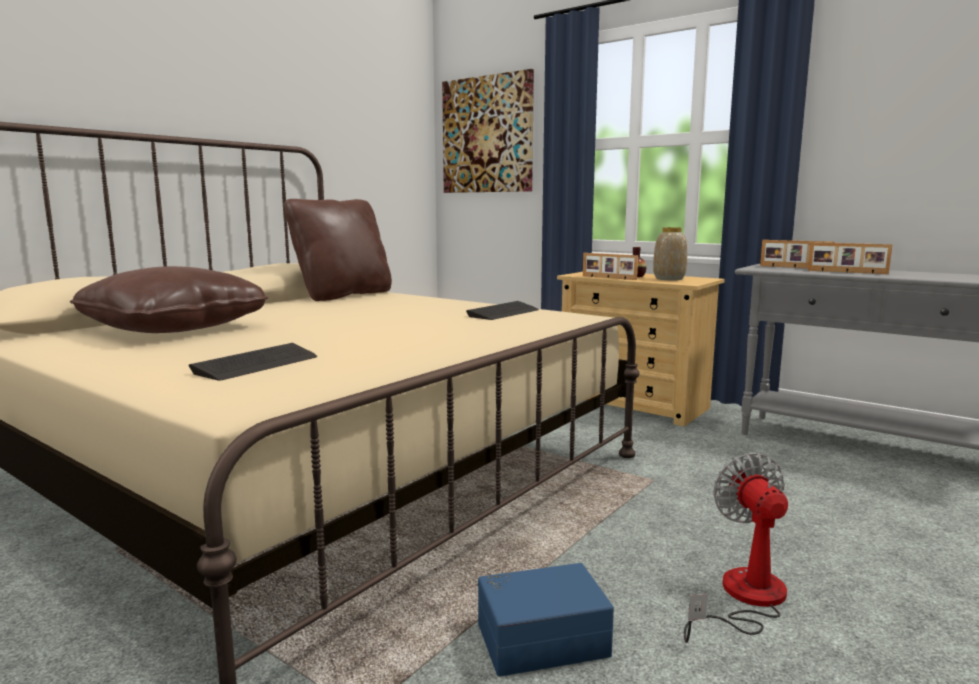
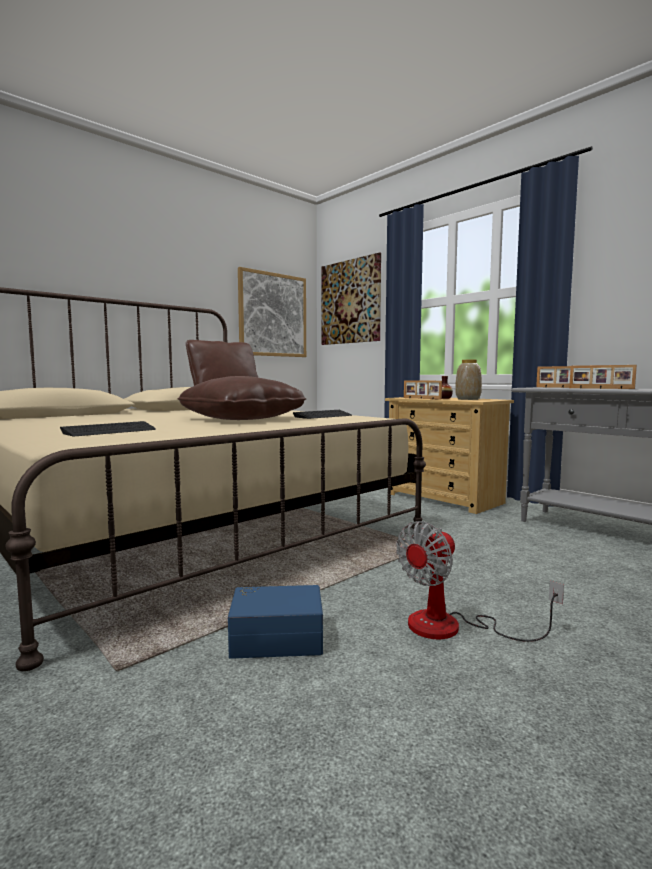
camera: 10 degrees right, 5 degrees down
(174, 328) = (89, 418): brown pillow -> brown pillow (242, 419)
(379, 152) = (272, 315): none -> picture
(744, 599) = (453, 627): fan -> fan turned 135 degrees counterclockwise

